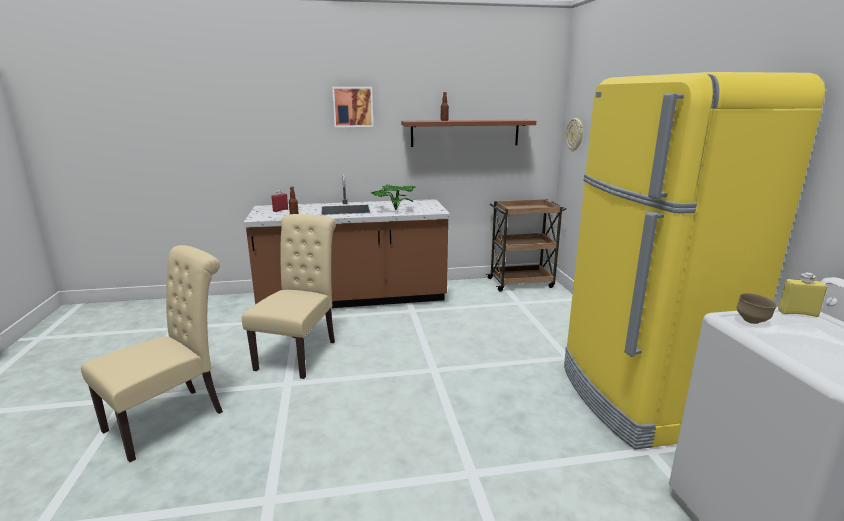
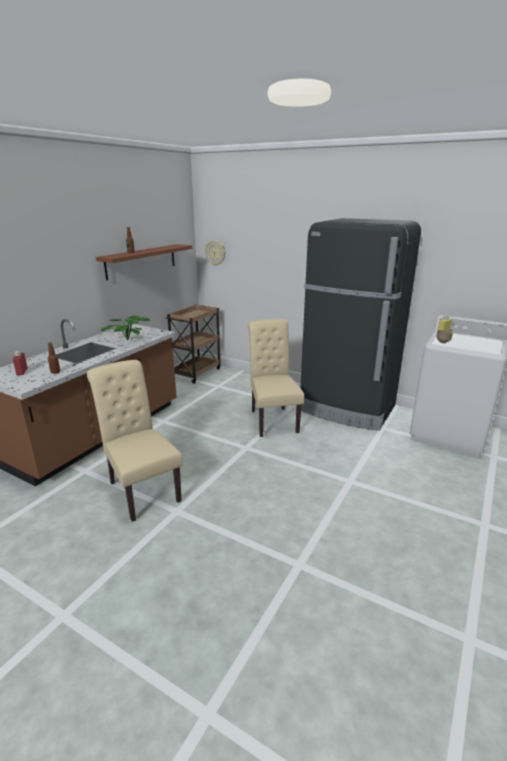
camera: 50 degrees left, 5 degrees up
(172, 418) = (142, 589): beige chair -> beige chair (272, 419)
(353, 107) = (54, 248): picture -> none
(638, 399) = (347, 409): yellow fridge -> black fridge

